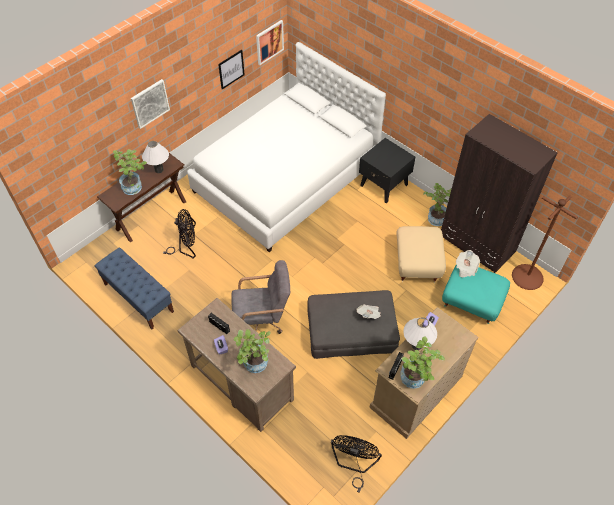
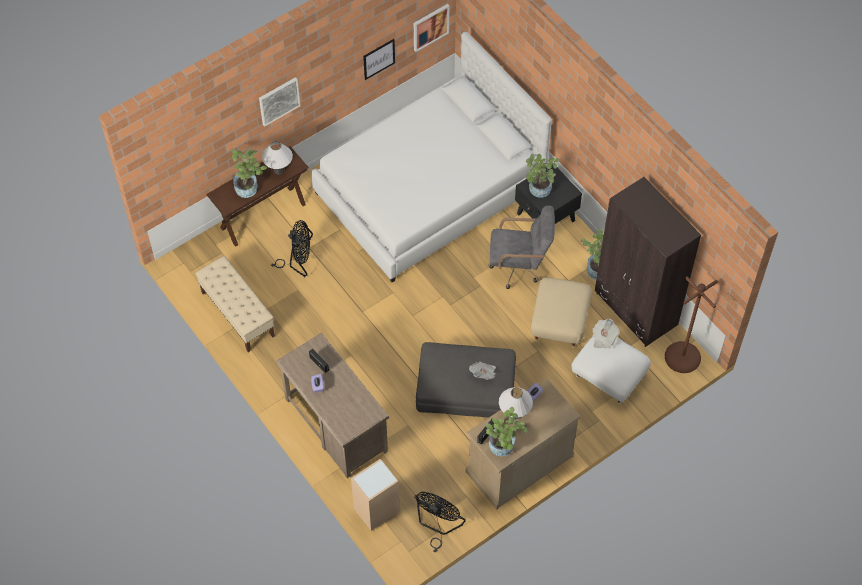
camera: 10 degrees right, 5 degrees up
(138, 297) = (237, 314): blue bench -> beige bench
(254, 366) = (348, 409): potted plant -> potted plant (538, 191)
(262, 323) = (369, 364): grey office chair -> grey office chair (519, 268)
(293, 459) = (376, 510): none -> bookcase
(471, 303) = (608, 377): turquoise ottoman -> white ottoman

